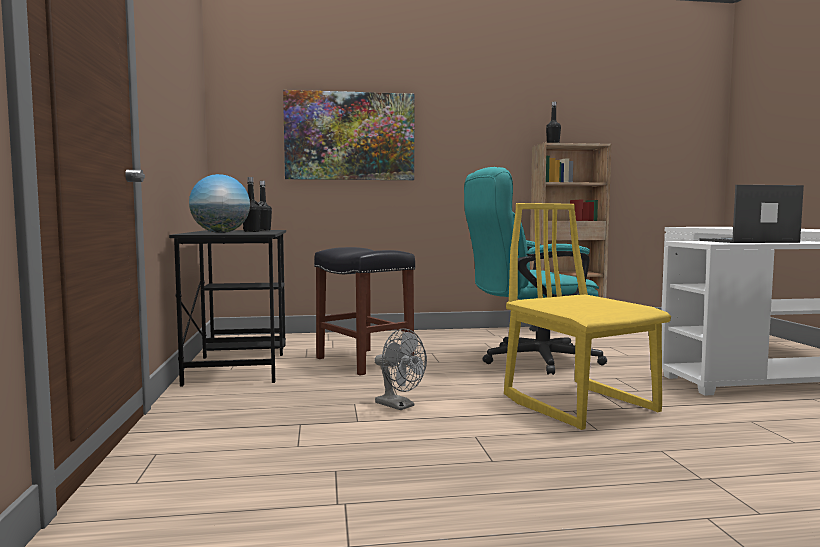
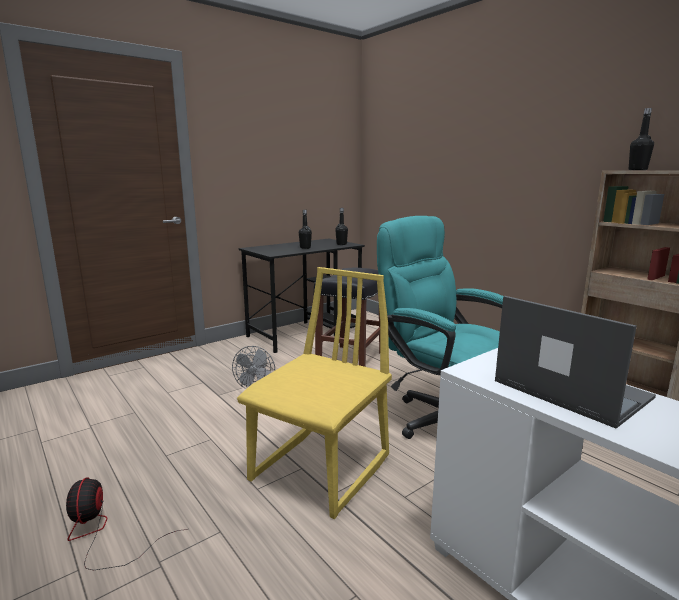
camera: 60 degrees right, 10 degrees up
(221, 232) = (274, 248): globe -> none
(349, 136) = (441, 163): picture -> none
(646, 503) = (102, 534): none -> fan

